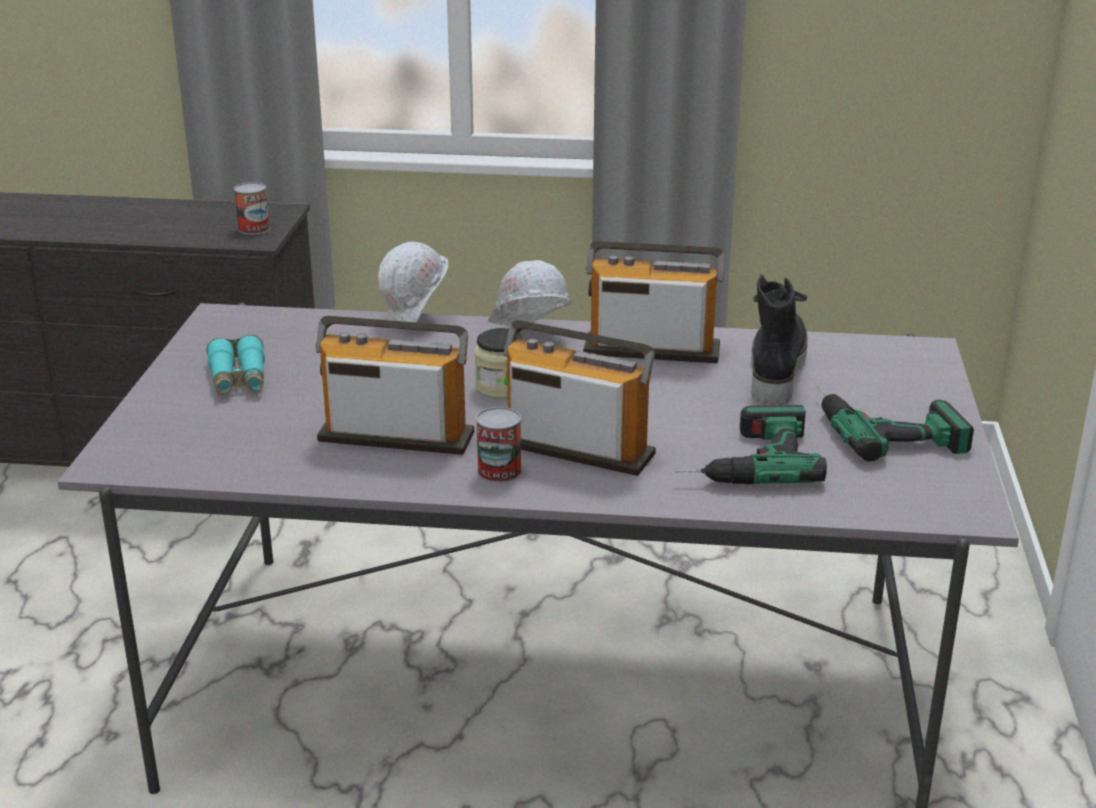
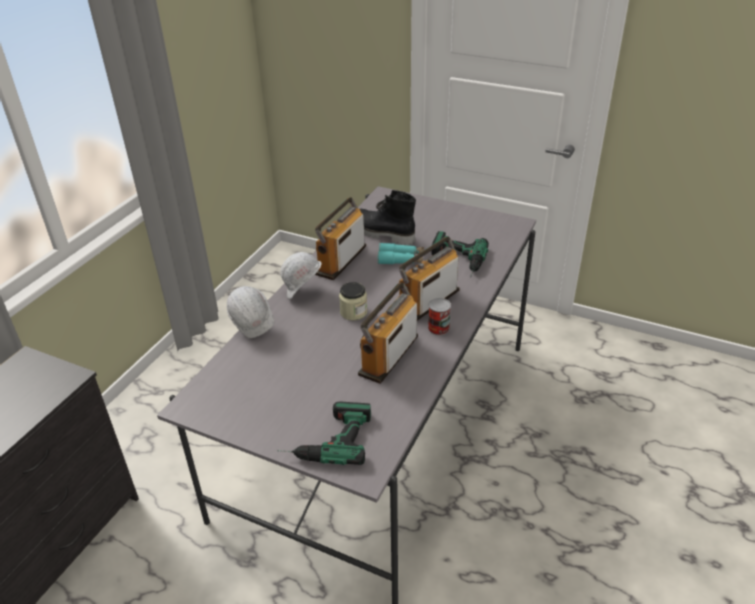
camera: 70 degrees left, 10 degrees up
(238, 379) = (285, 407): turquoise binoculars -> turquoise binoculars (401, 259)
(254, 229) = (46, 377): can -> none
(883, 426) = (444, 222): power drill -> power drill (325, 438)

